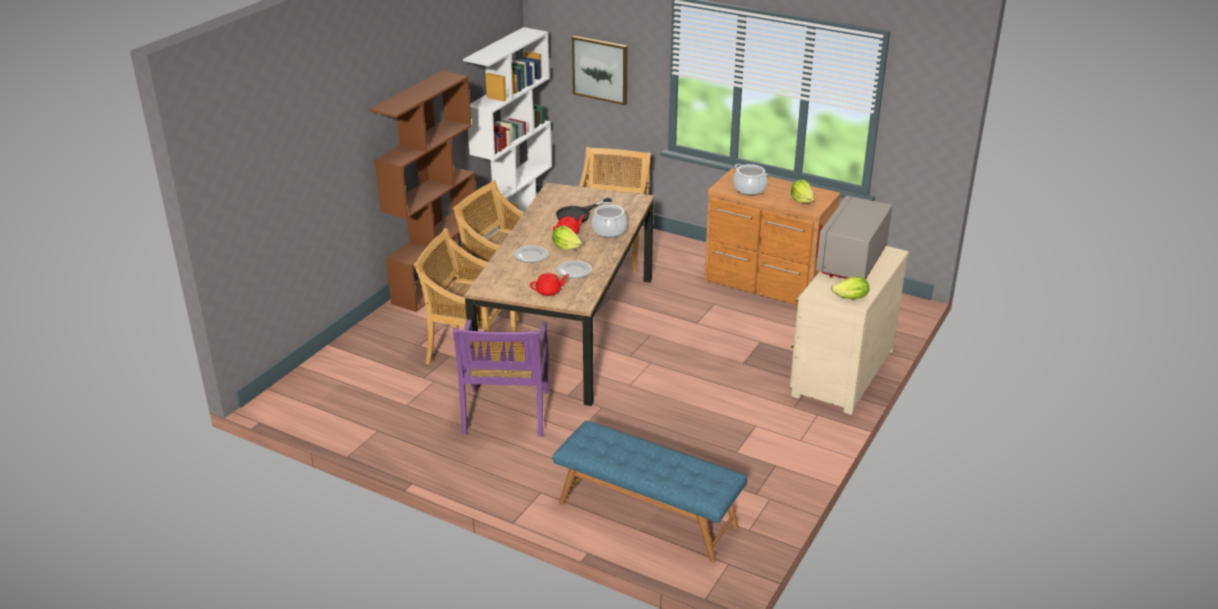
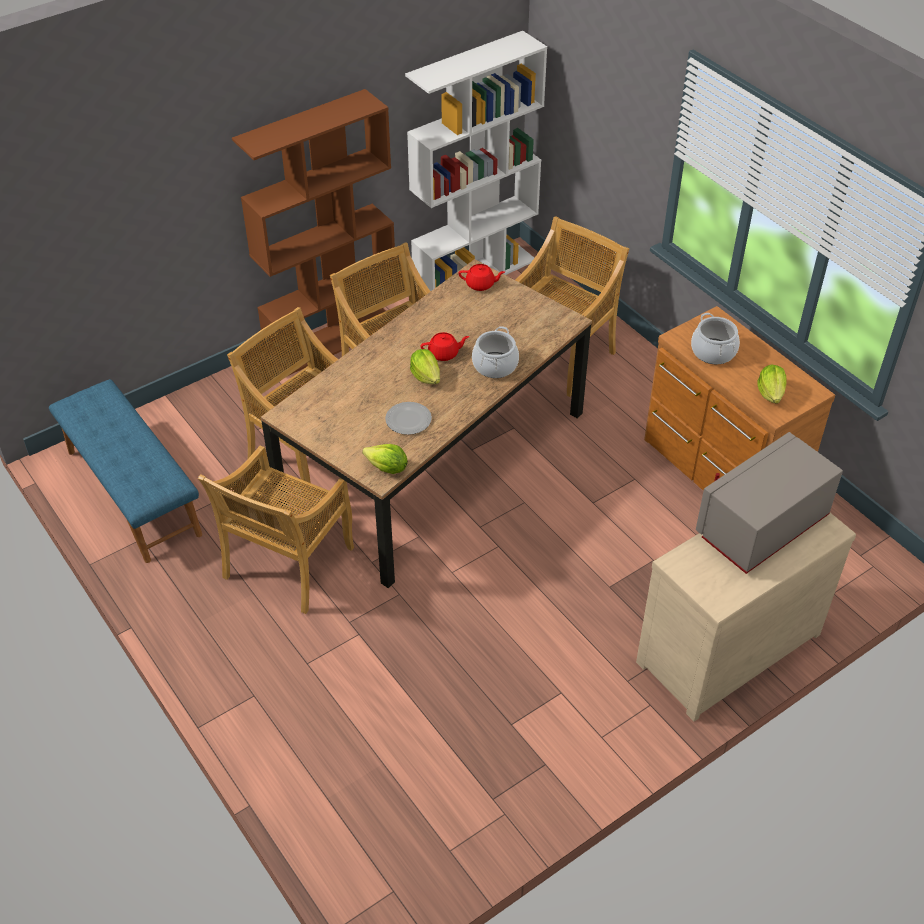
camera: 25 degrees right, 15 degrees up
(506, 414) = (287, 565): purple chair -> beige chair
(530, 255) = (375, 377): plate -> none
(549, 291) = (357, 444): red teapot -> red teapot (481, 284)
(578, 214) = (476, 326): black frying pan -> none
(600, 69) = (601, 115): picture -> none
(646, 515) = (347, 778): blue bench -> blue bench (132, 492)
(851, 298) = (714, 593): lettuce -> lettuce (387, 468)

